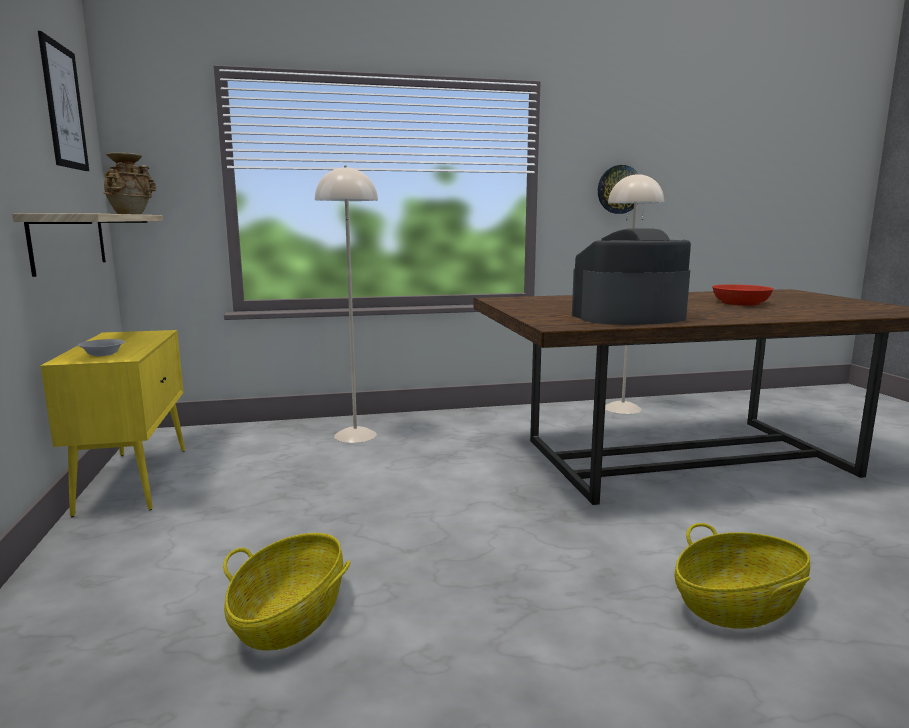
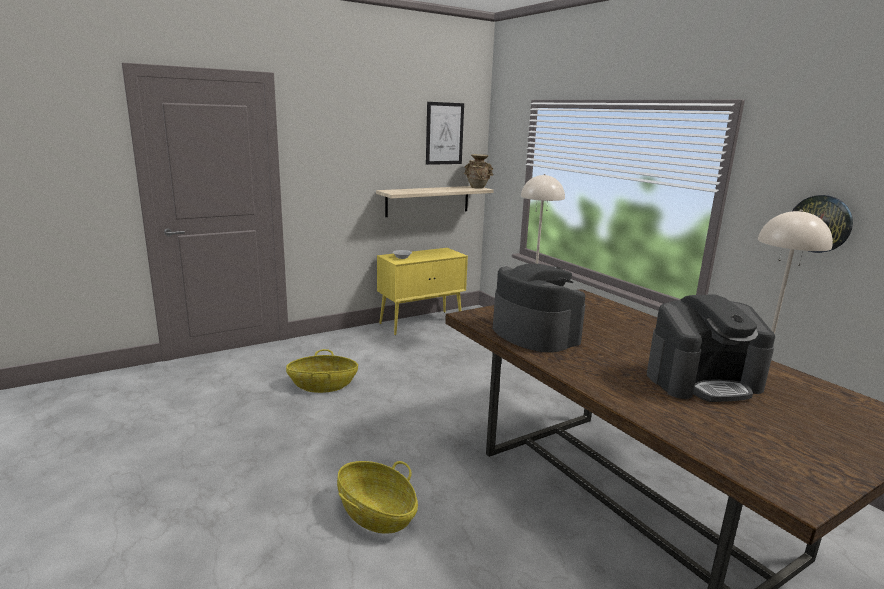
camera: 70 degrees right, 5 degrees up
(740, 303) = (703, 381): red bowl -> coffee machine

